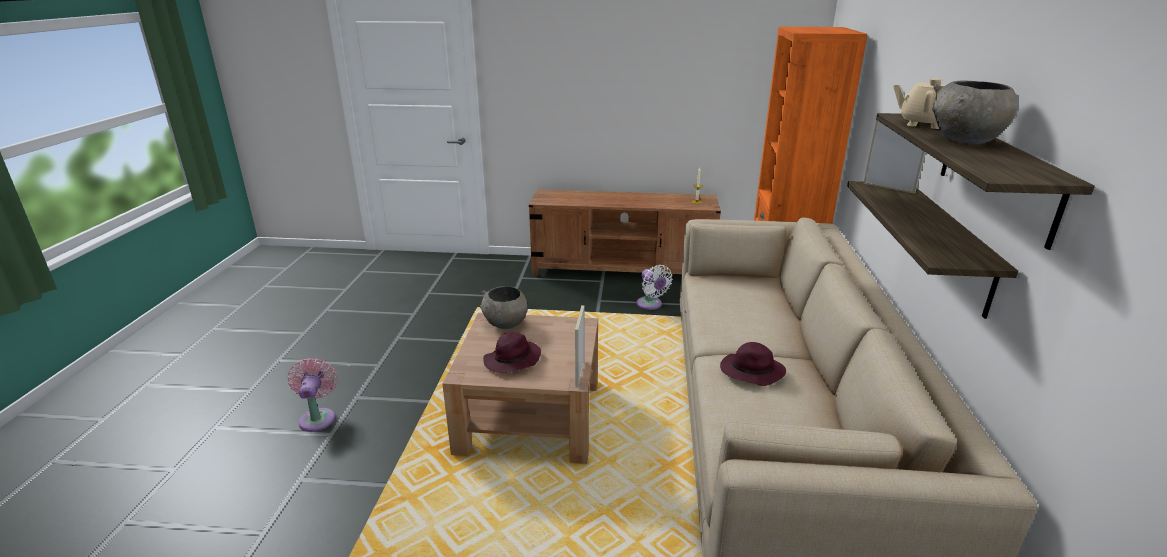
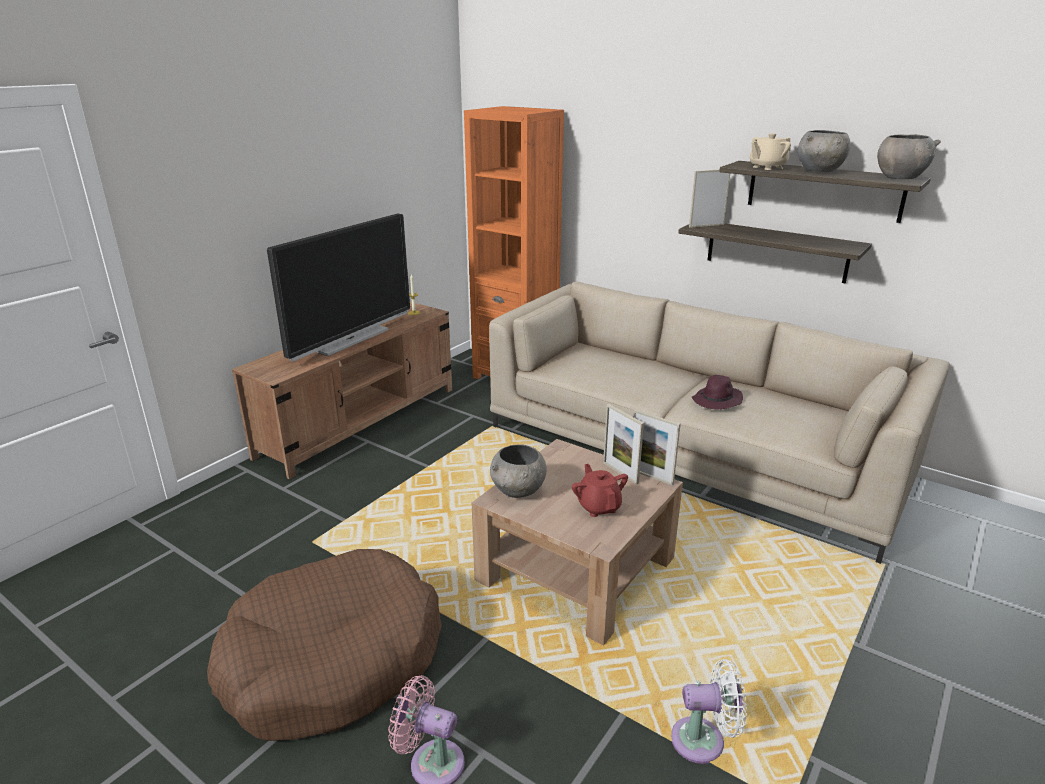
camera: 60 degrees left, 0 degrees up
(381, 355) = (332, 660): none -> brown dog bed
(512, 361) = (598, 506): purple hat -> red teapot
(571, 358) = (620, 473): none -> picture frame
(620, 200) = (350, 339): none -> television
(650, 305) = (451, 433): white fan -> white fan (703, 740)
(1030, 171) = (900, 177): none -> grey bowl

